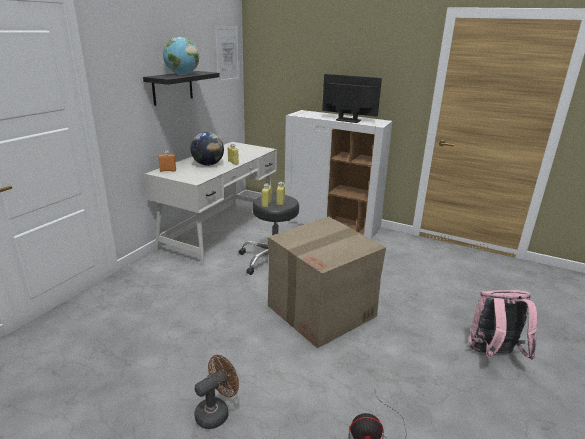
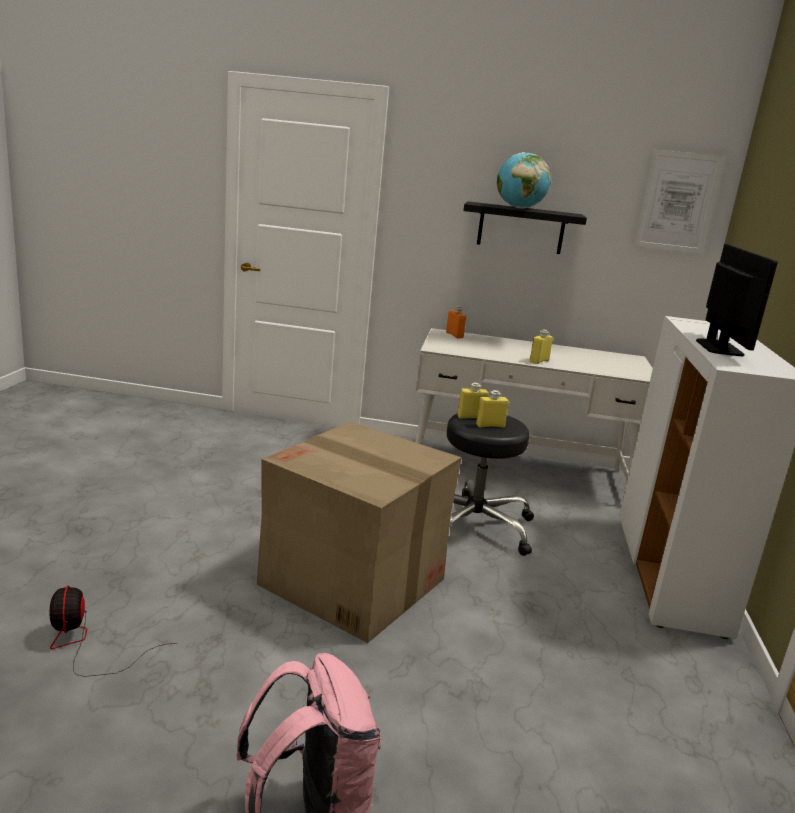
camera: 70 degrees right, 5 degrees down
(208, 164) = (508, 350): globe -> none
(216, 412) = (126, 525): brown fan -> none

